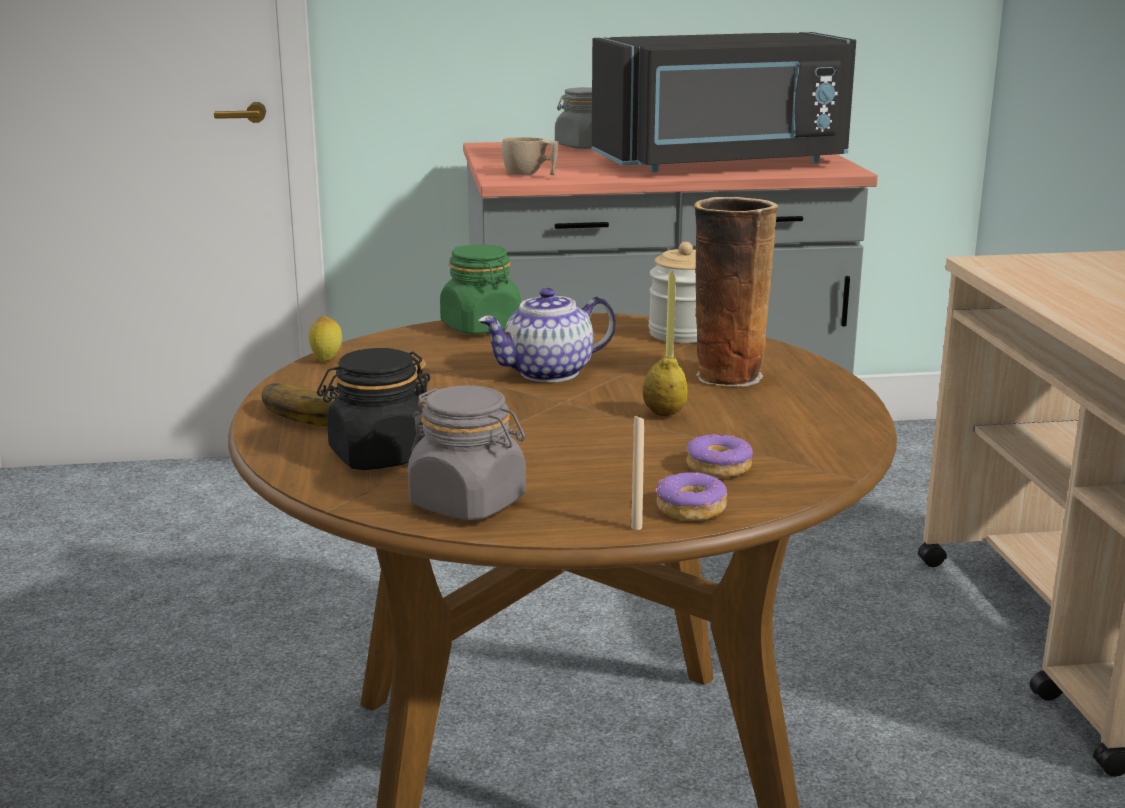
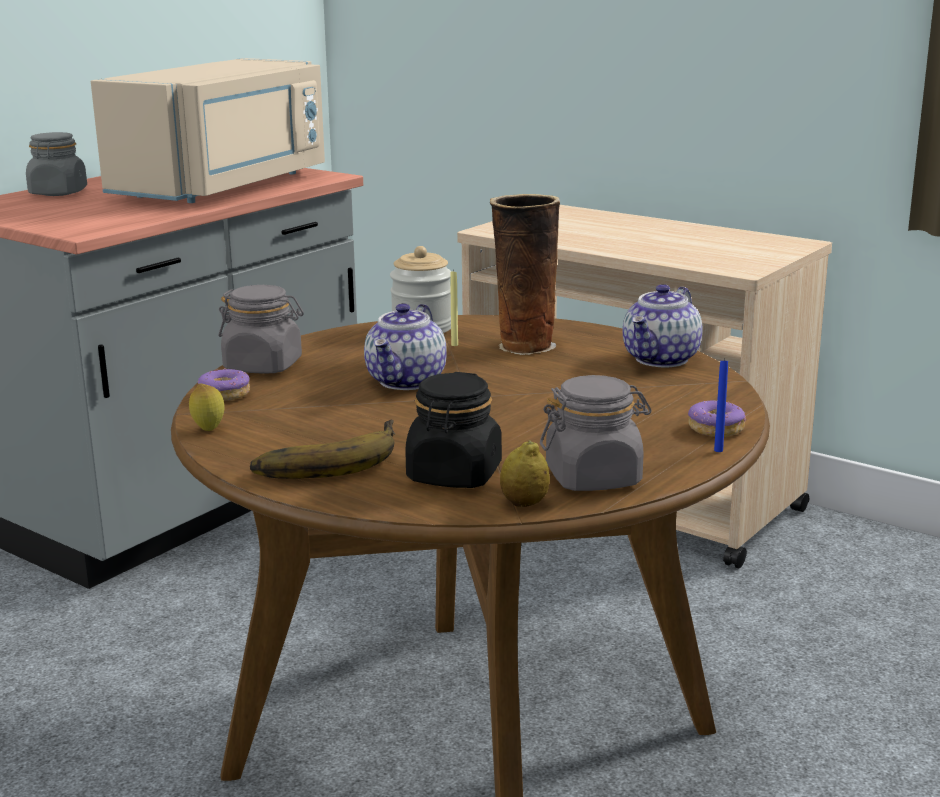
camera: 45 degrees left, 0 degrees up
(481, 327) = (263, 366): green jar -> grey jar
(530, 174) = (93, 224): beige cup -> none
(636, 527) = (718, 450): beige candle -> blue candle
(664, 414) = (552, 381): lemon -> lemon (524, 503)
(719, 467) = (667, 400): donut -> donut (225, 394)
(723, 163) = (226, 186): black microwave -> beige microwave
(825, 430) = (661, 359): none -> teapot

